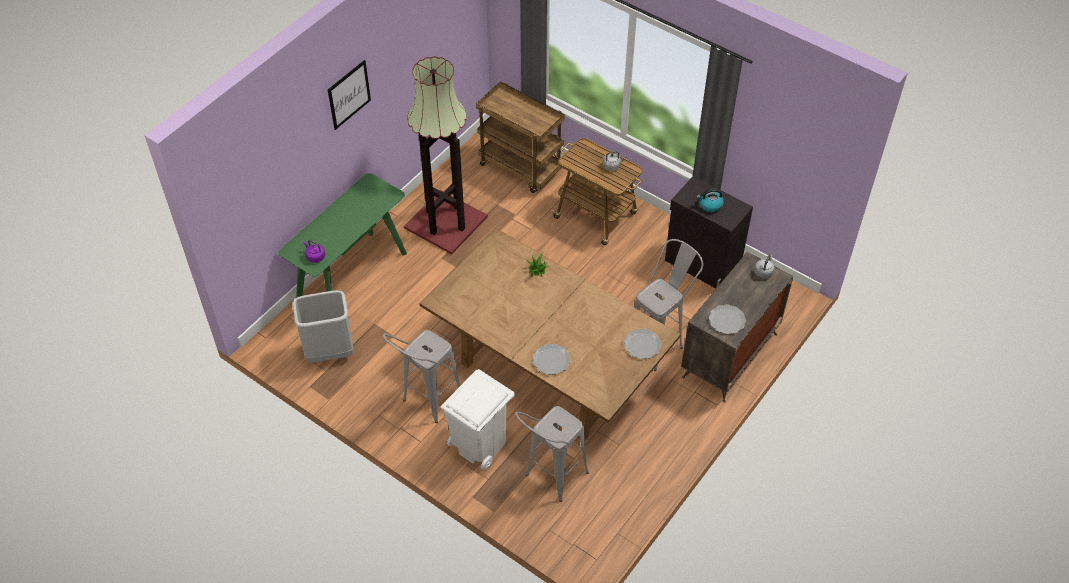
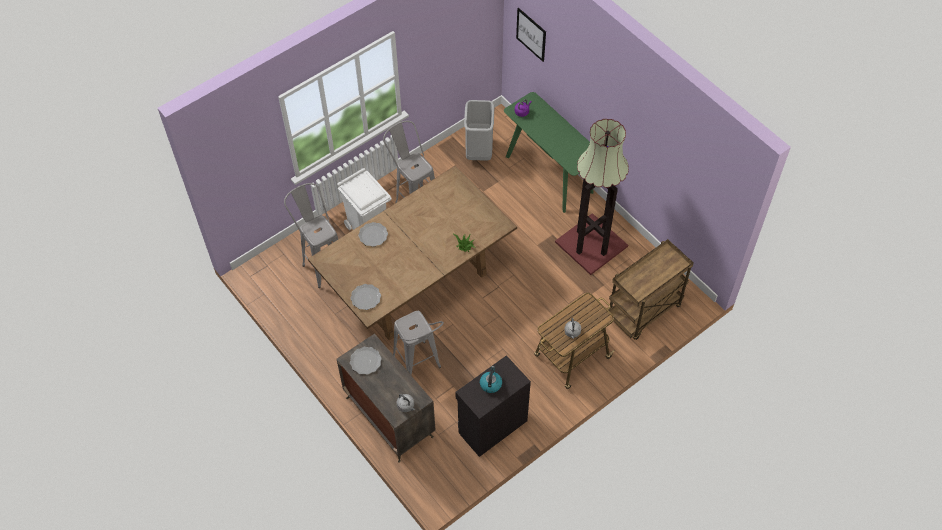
camera: 105 degrees right, 5 degrees up
(349, 94) = (610, 89): picture -> picture (531, 34)

